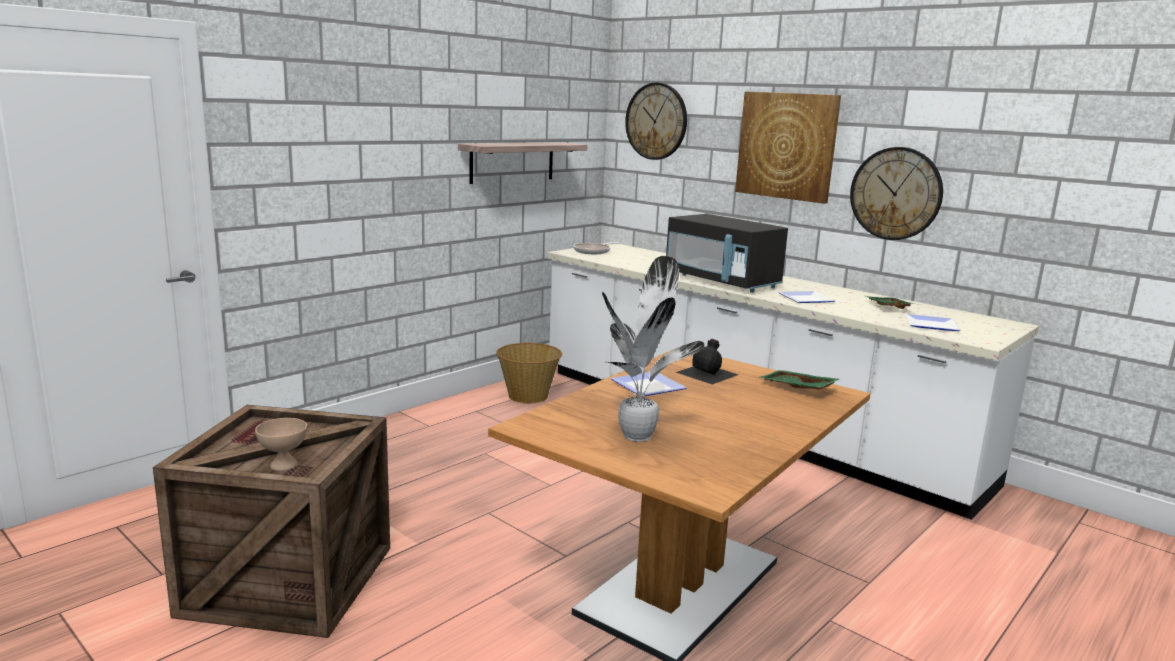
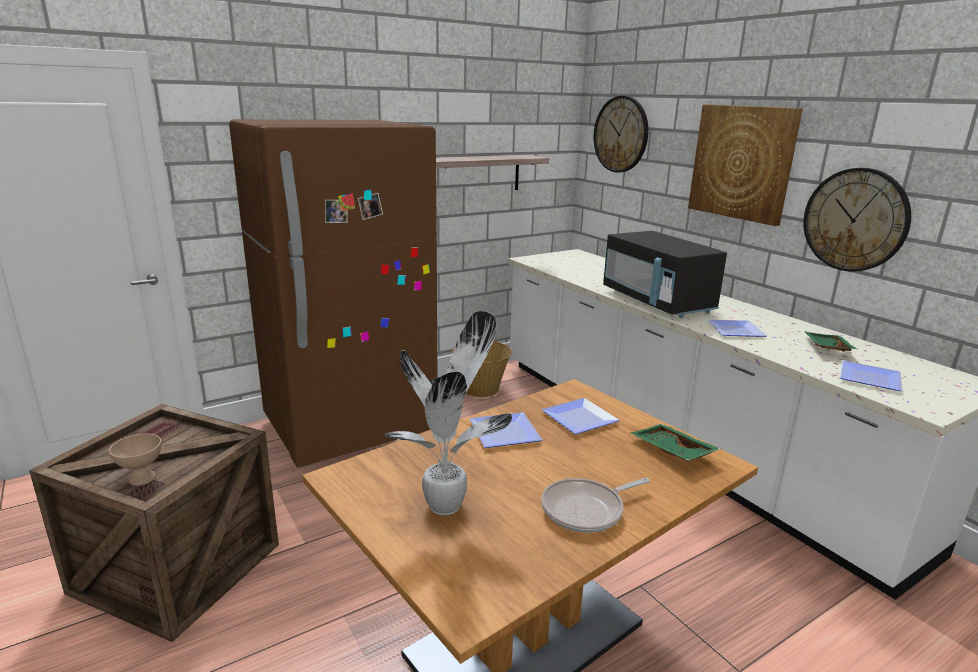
camera: 15 degrees right, 5 degrees up
(404, 442) = (350, 427): none -> brown fridge
(593, 251) = (552, 259): frying pan -> frying pan (586, 510)
(708, 373) = (582, 419): black bottle -> plate

